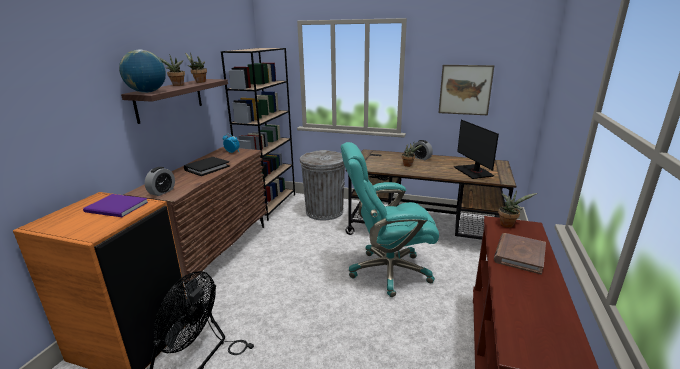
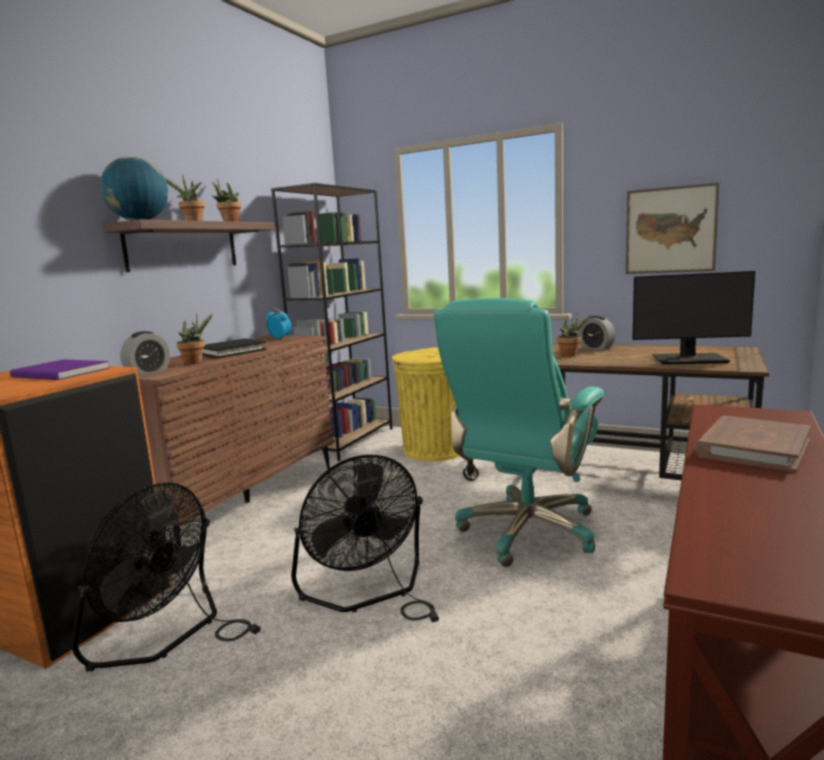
camera: 10 degrees right, 10 degrees down
(313, 316) = (376, 592): none -> black fan
(324, 211) = (435, 450): grey trash can -> yellow trash can
(386, 272) = (525, 534): turquoise office chair -> turquoise office chair turned 60 degrees counterclockwise
(473, 172) = (688, 359): monitor -> monitor turned 75 degrees counterclockwise
(508, 224) = (739, 413): potted plant -> potted plant (196, 362)

